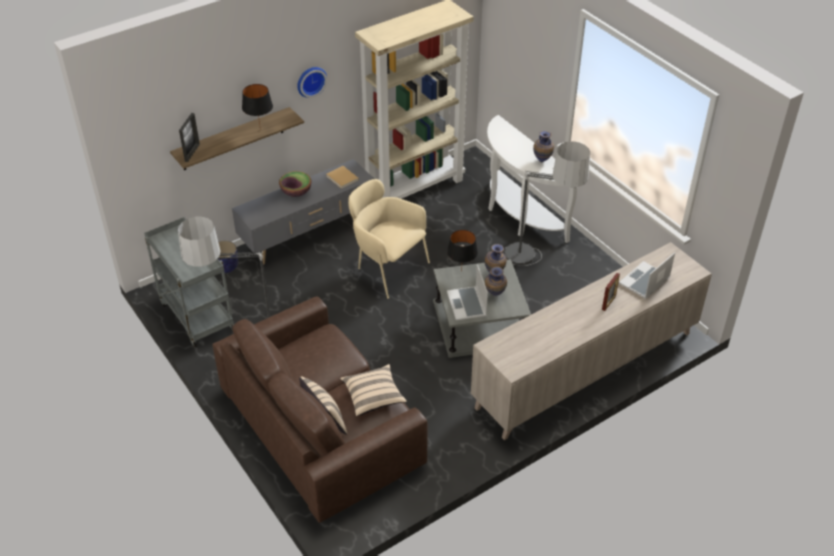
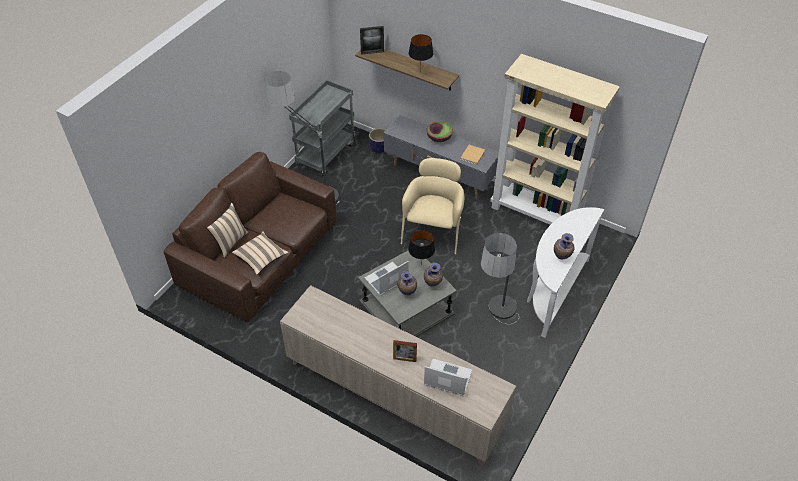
camera: 65 degrees right, 5 degrees up
(310, 81) = (480, 67): wall clock -> none

